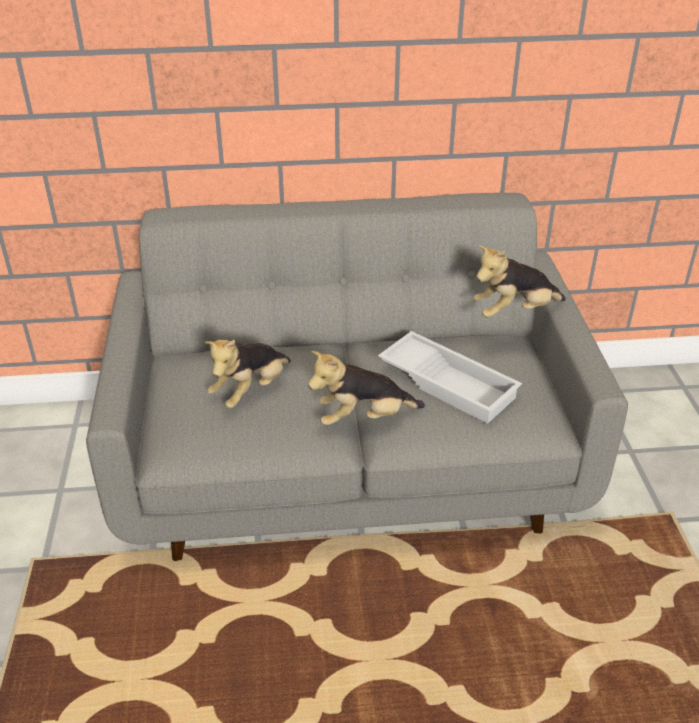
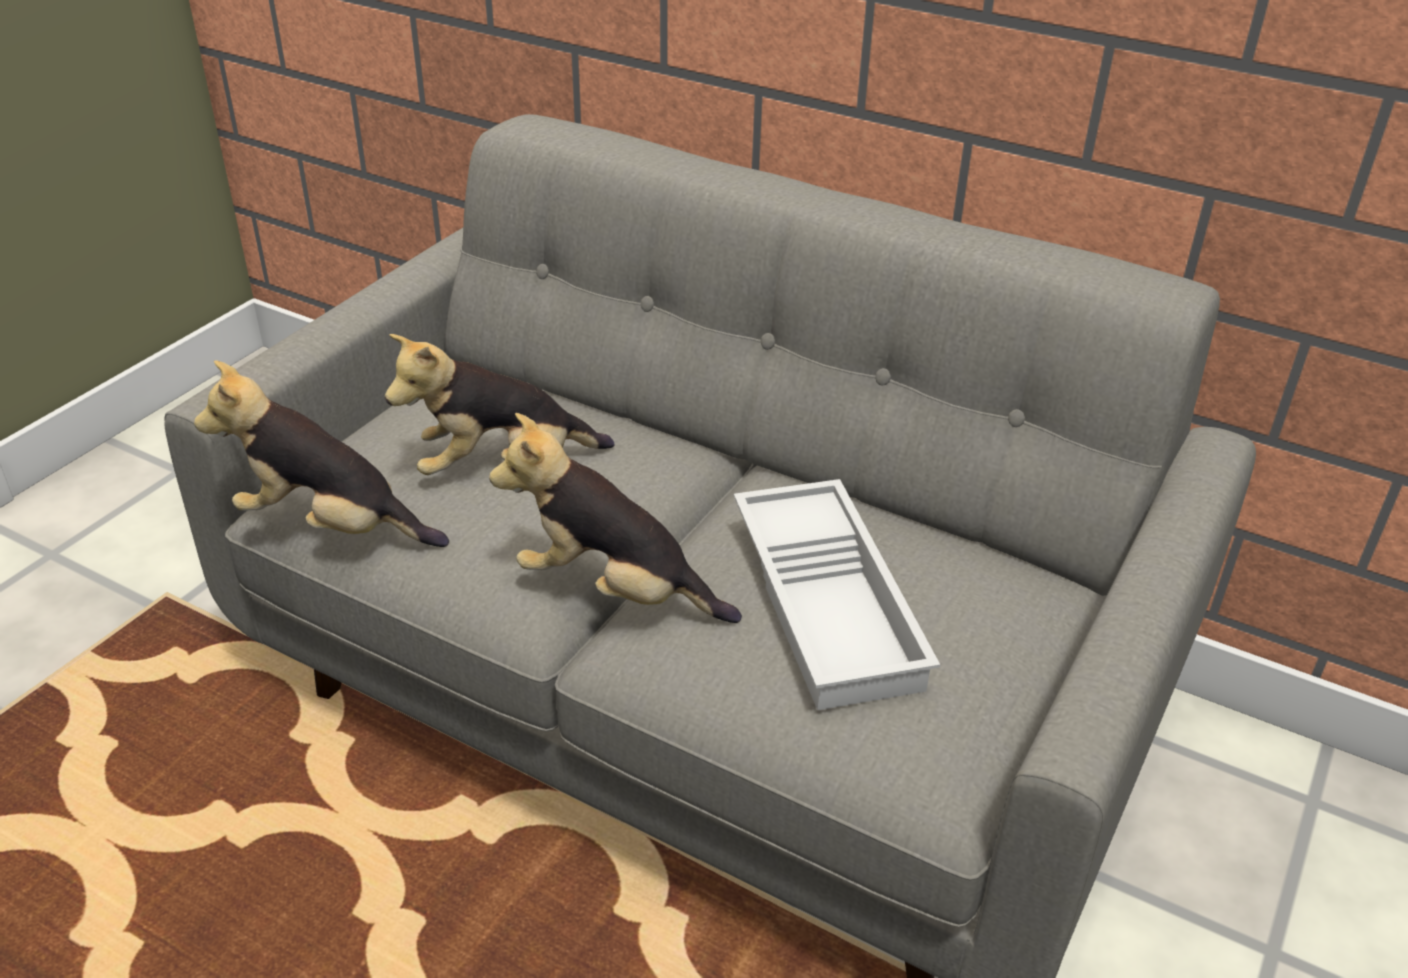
camera: 35 degrees right, 0 degrees up
(514, 312) = (1042, 522): plush toy -> plush toy (331, 526)

